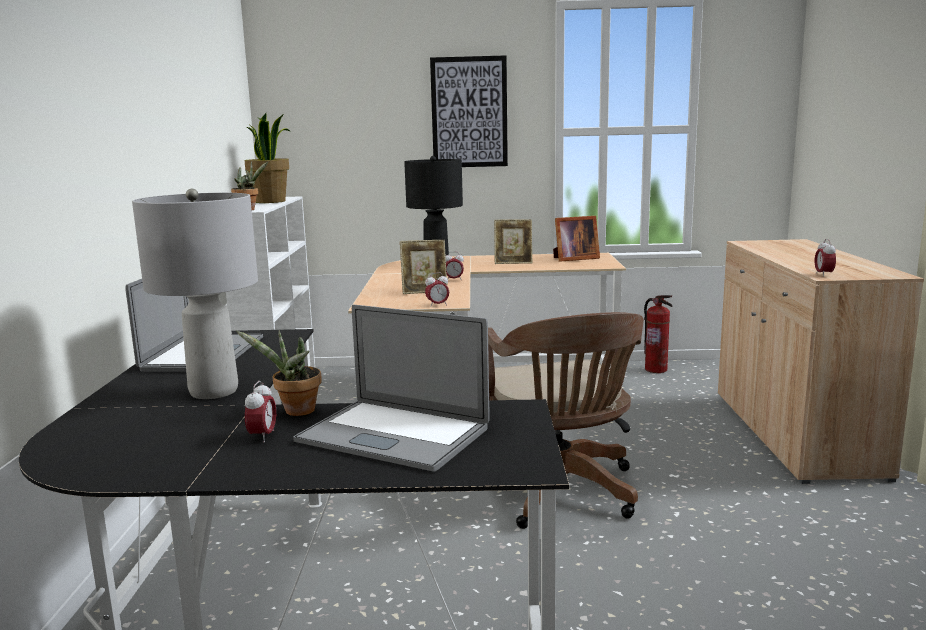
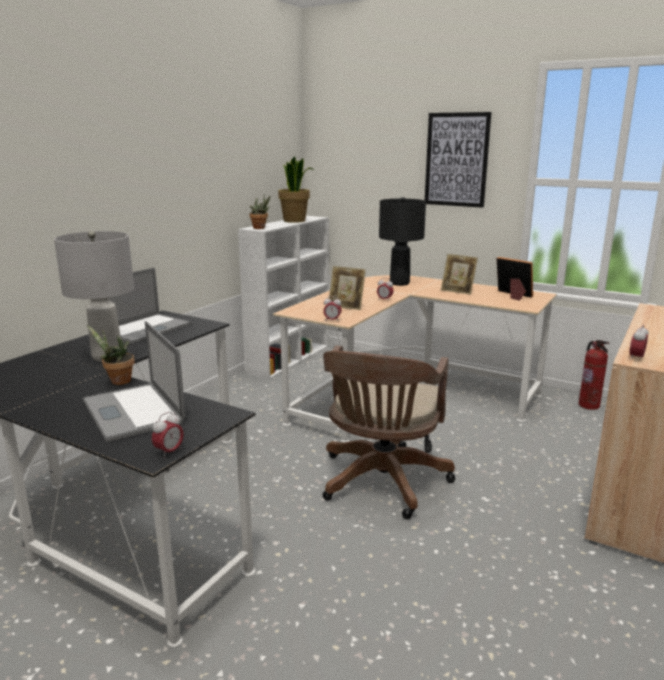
camera: 30 degrees right, 5 degrees up
(262, 436) = (77, 393): alarm clock -> alarm clock (169, 452)
(574, 259) = (512, 295): picture frame -> picture frame turned 150 degrees counterclockwise

